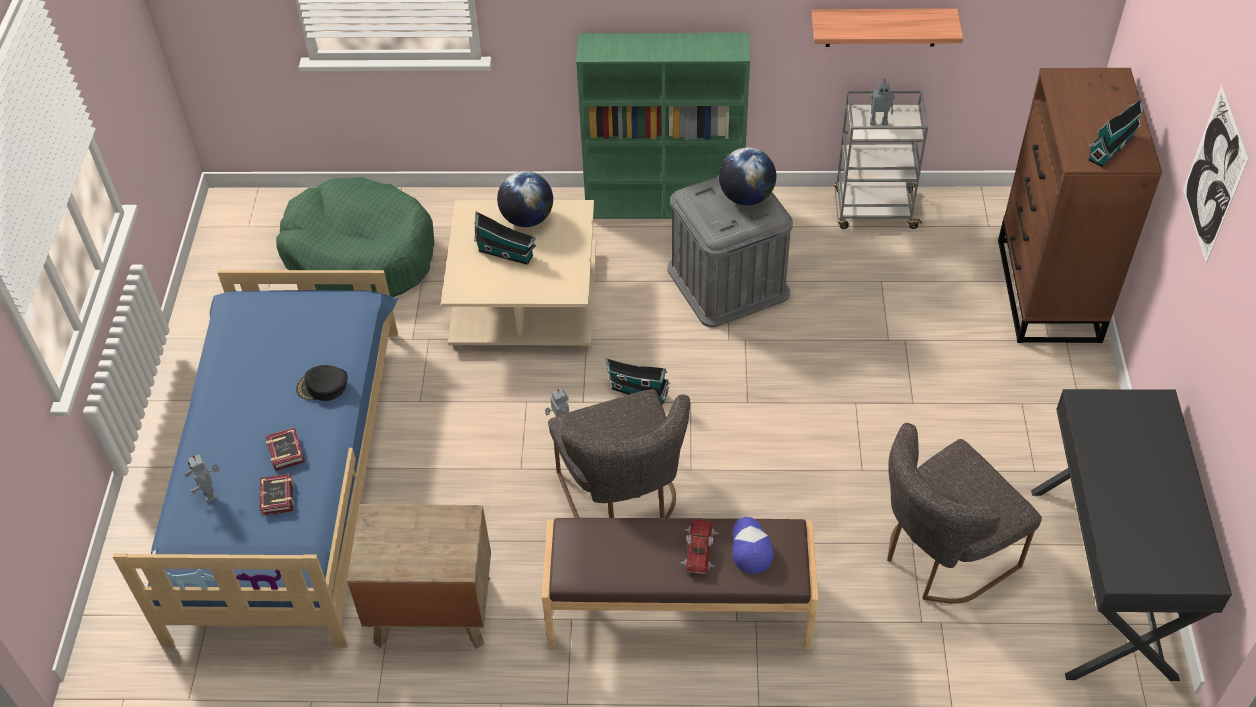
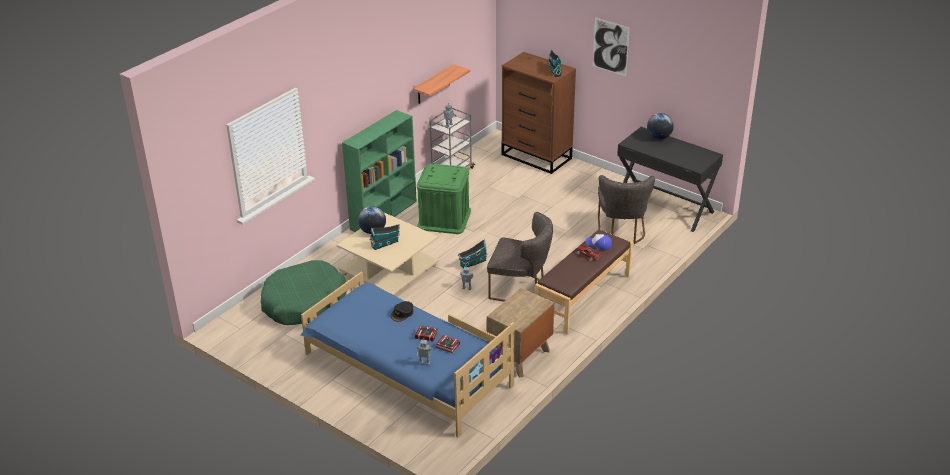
camera: 55 degrees left, 15 degrees down
(728, 281) = (444, 219): grey storage box -> green storage box
(746, 197) = (444, 170): globe -> globe (659, 137)

